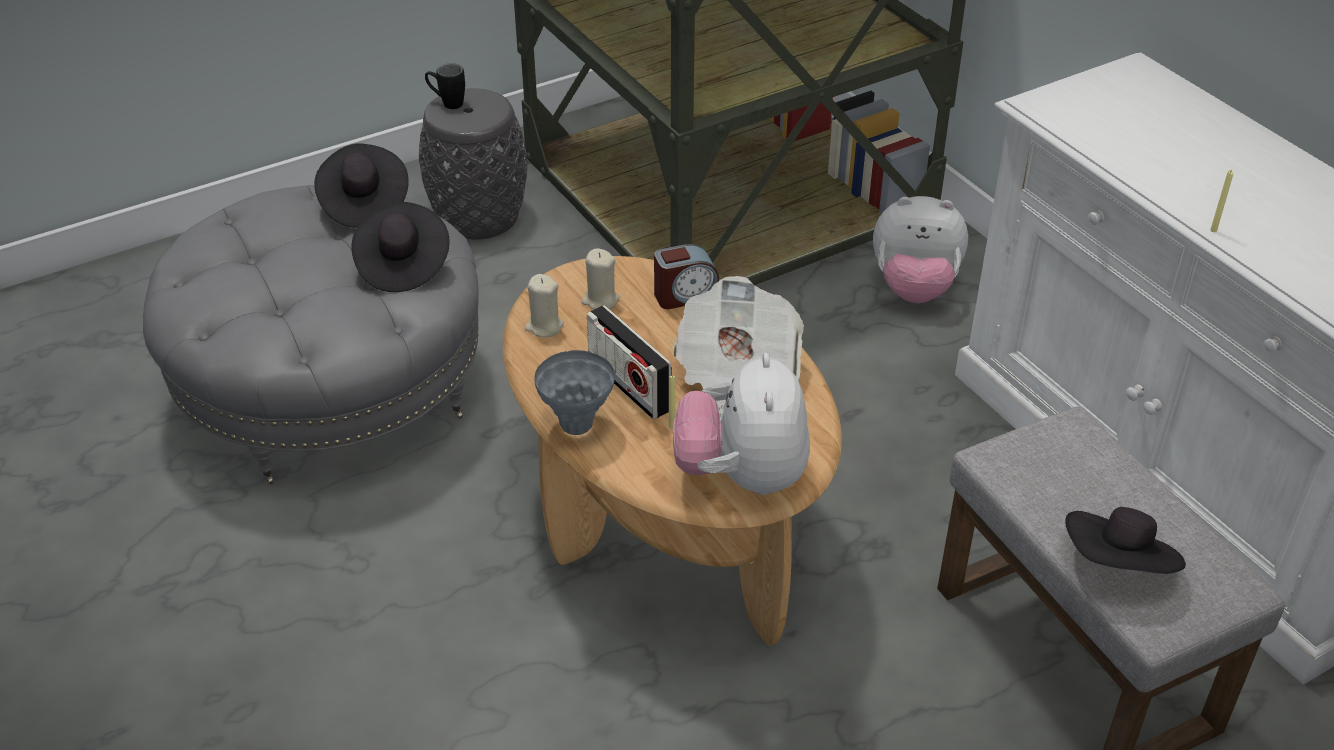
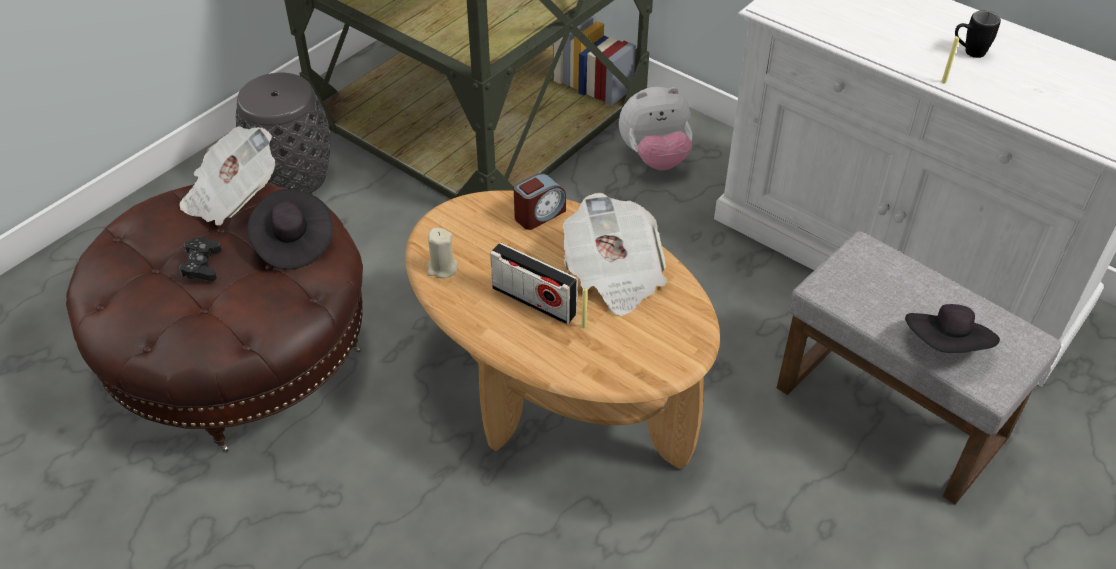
camera: 20 degrees left, 5 degrees up
(296, 265) = (202, 265): none -> black game controller
(333, 390) = (240, 355): grey ottoman -> brown ottoman
(363, 203) = (232, 196): black hat -> newspaper
(447, 103) = (254, 91): black mug -> black mug (968, 52)
(577, 425) = (510, 345): grey vase -> none
(600, 300) = (475, 235): beige candle -> none
(742, 476) = (656, 352): plush toy -> none

